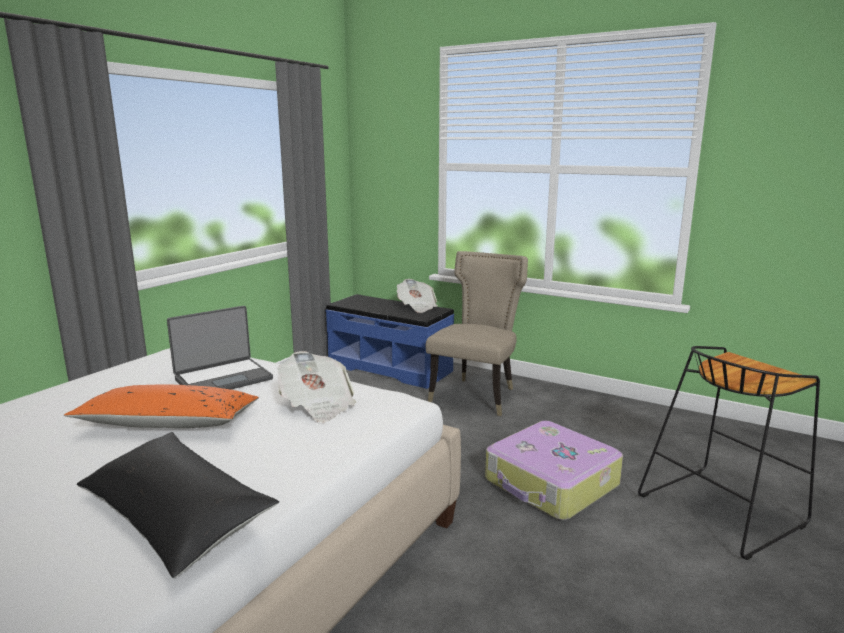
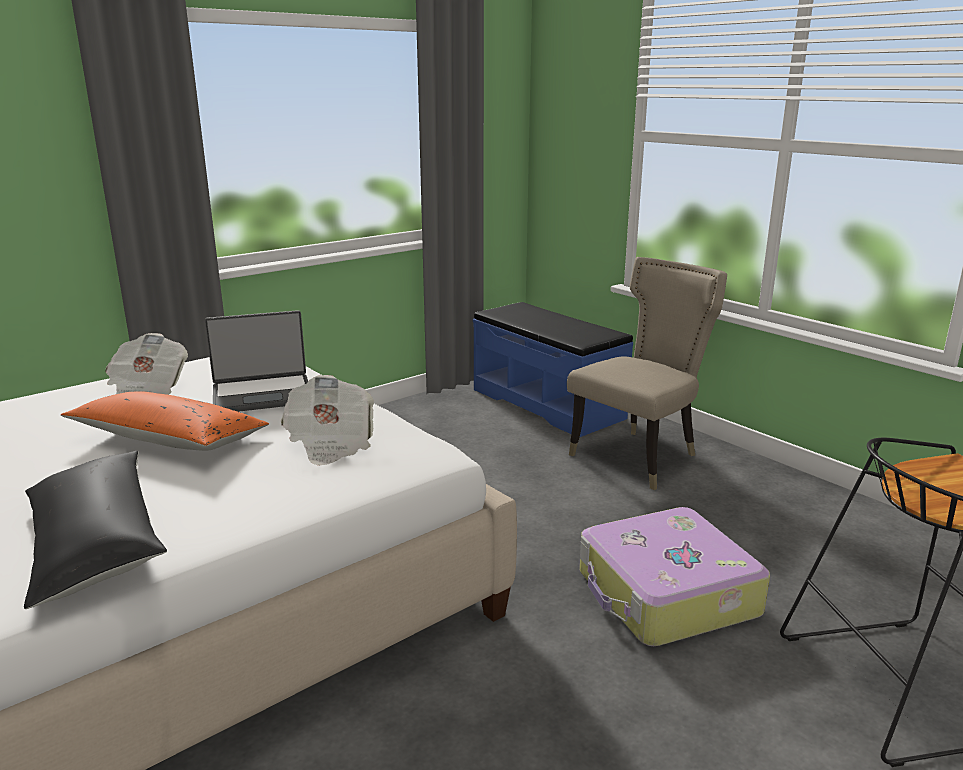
camera: 20 degrees right, 5 degrees up
(417, 307) = (584, 327): newspaper -> newspaper (147, 389)

